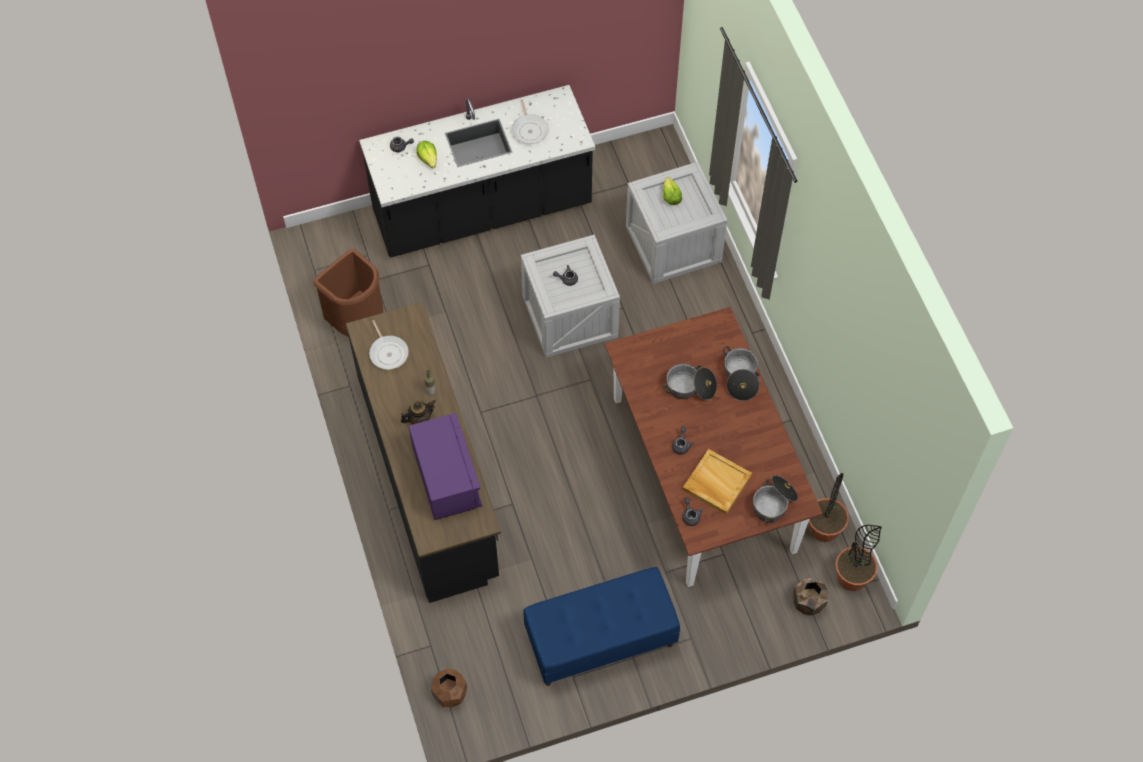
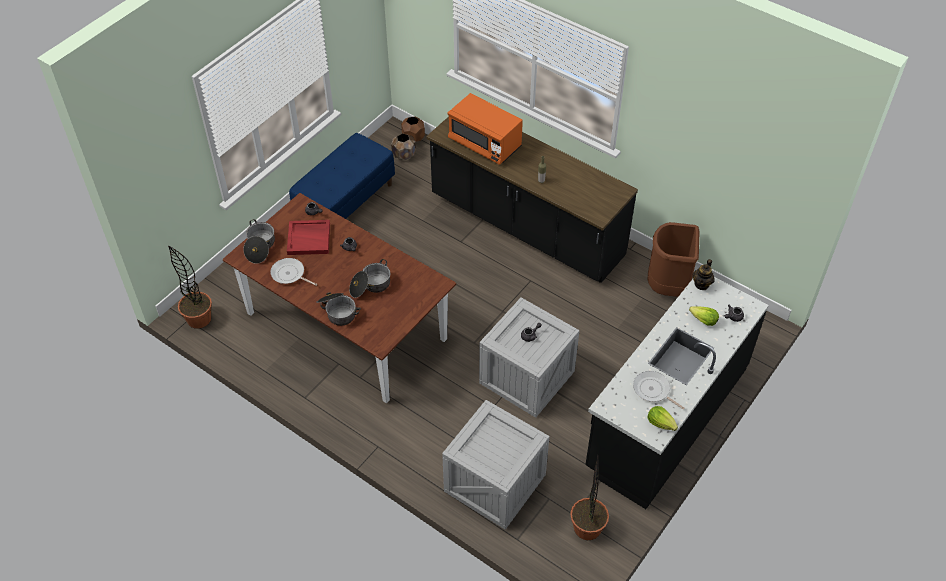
camera: 145 degrees right, 10 degrees down
(388, 352) = (592, 187): frying pan -> frying pan (289, 274)
(419, 419) = (532, 163): teapot -> teapot (702, 284)
(446, 478) = (485, 144): purple microwave -> orange microwave
(670, 196) = (505, 449): lettuce -> lettuce (661, 423)
(716, 483) = (309, 238): beige tray -> red tray
(808, 603) = (222, 288): brown planter -> brown planter (404, 155)
(824, 528) = (236, 338): potted plant -> potted plant (587, 527)

